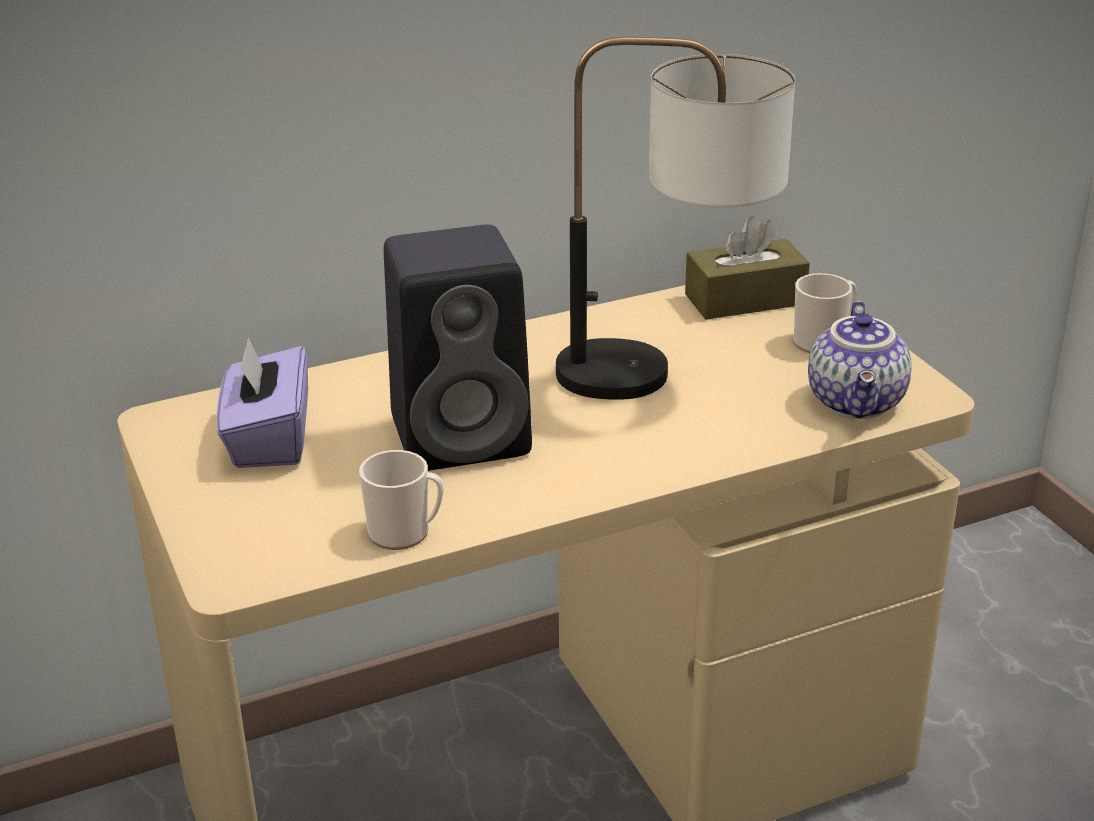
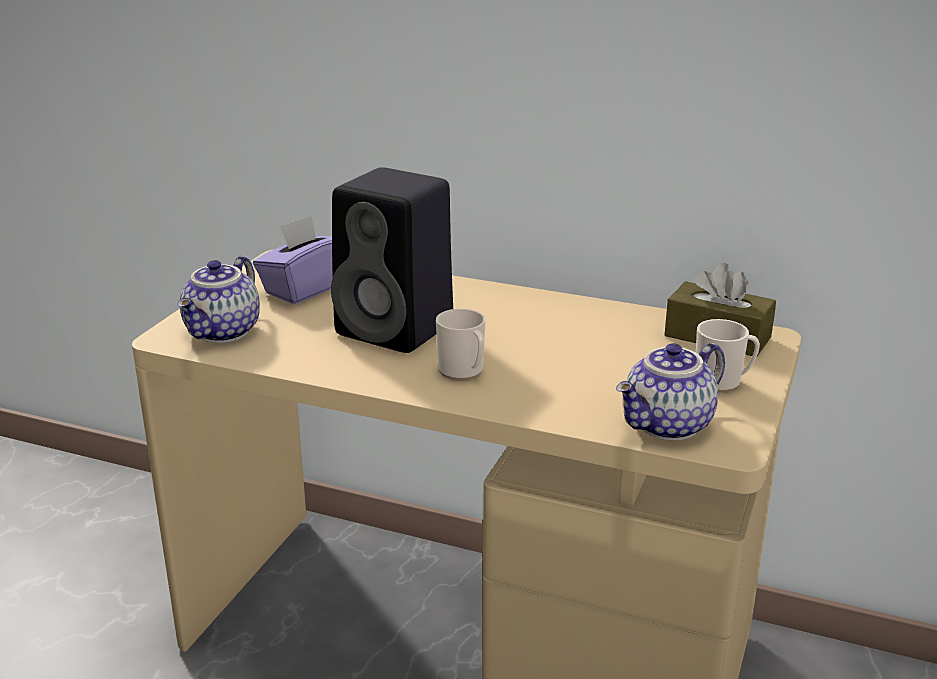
camera: 45 degrees right, 5 degrees down
(284, 537) = (224, 332): none -> teapot
(405, 533) = (276, 358): mug -> mug (464, 372)
(667, 377) = (572, 354): table lamp -> none

